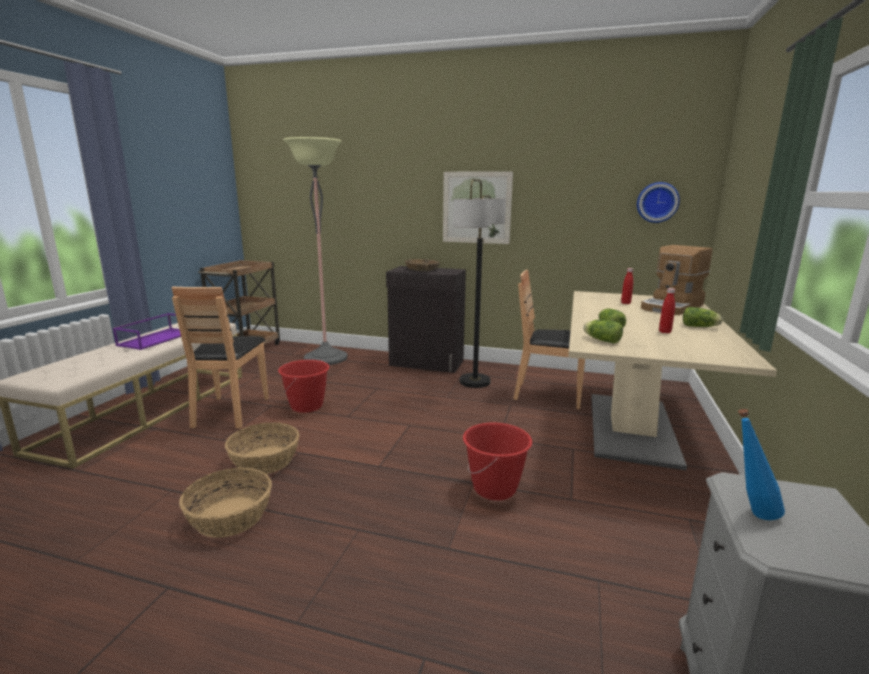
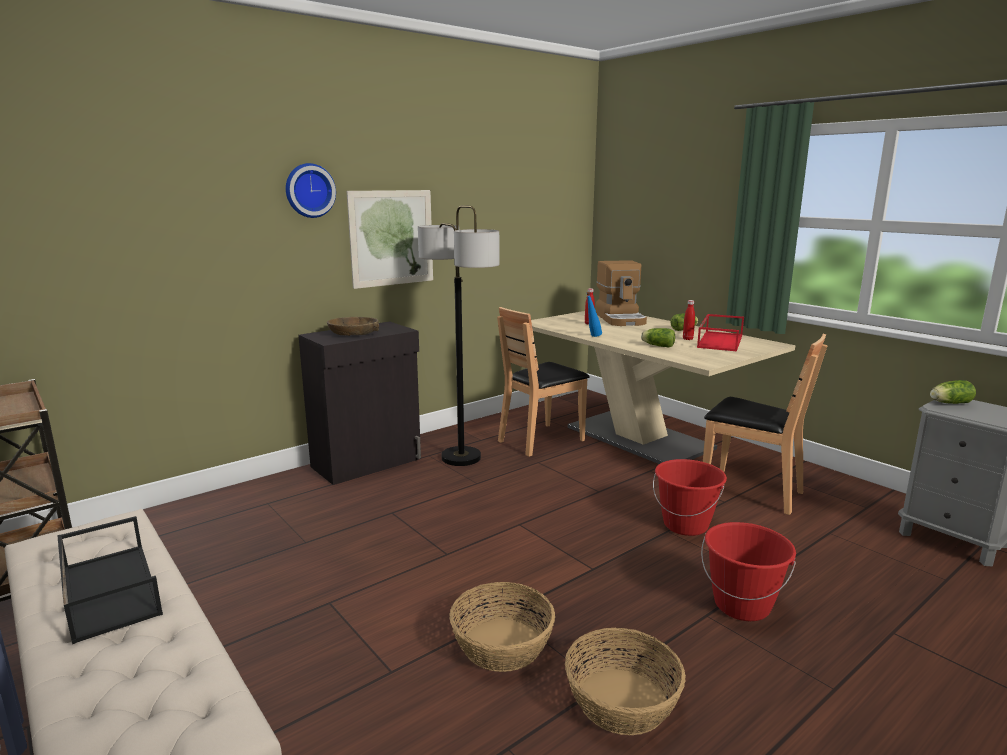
camera: 55 degrees left, 0 degrees up
(157, 338) = (108, 590): purple tray -> black tray
(230, 411) = (297, 645): brown chair -> brown chair (750, 491)
(307, 406) = (375, 574): red bucket -> red bucket (742, 605)
(325, 358) = (220, 517): floor lamp -> none
(601, 340) = (690, 356): lettuce -> lettuce (948, 403)
(657, 202) = (554, 220): wall clock -> wall clock (309, 190)
(691, 342) = (719, 341): none -> red tray
(749, 513) = (974, 416): blue bottle -> blue bottle (592, 336)

